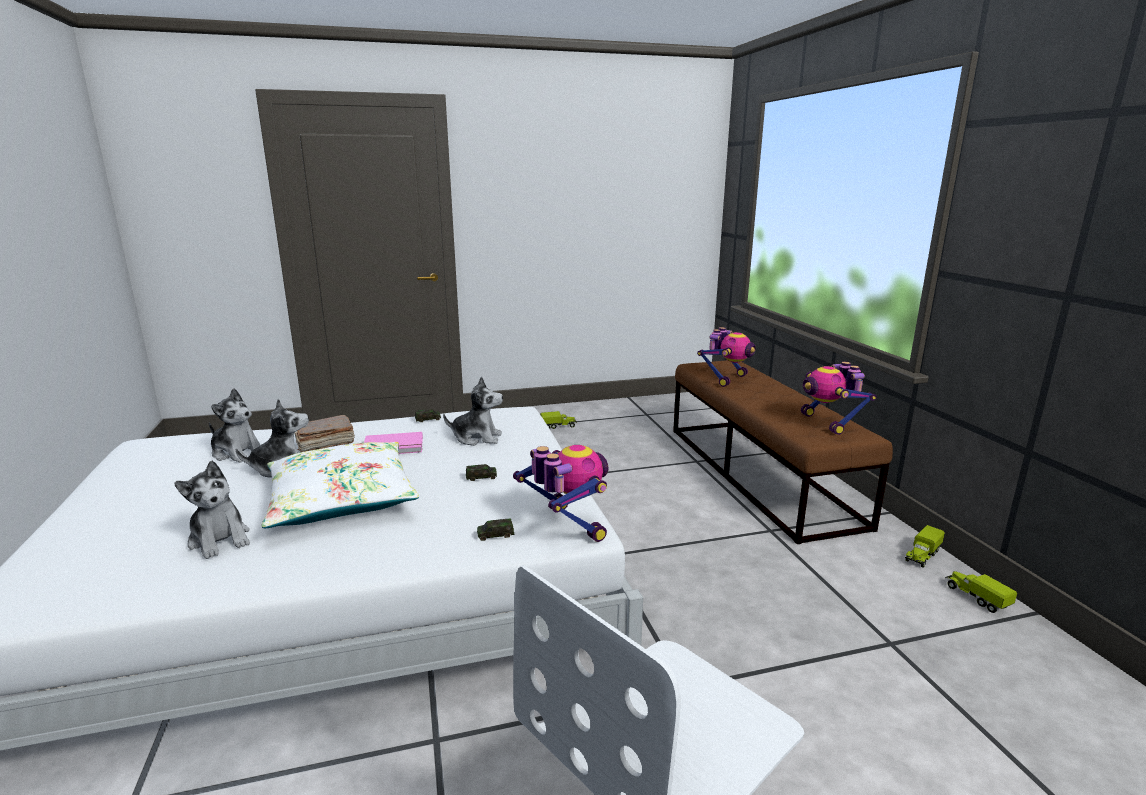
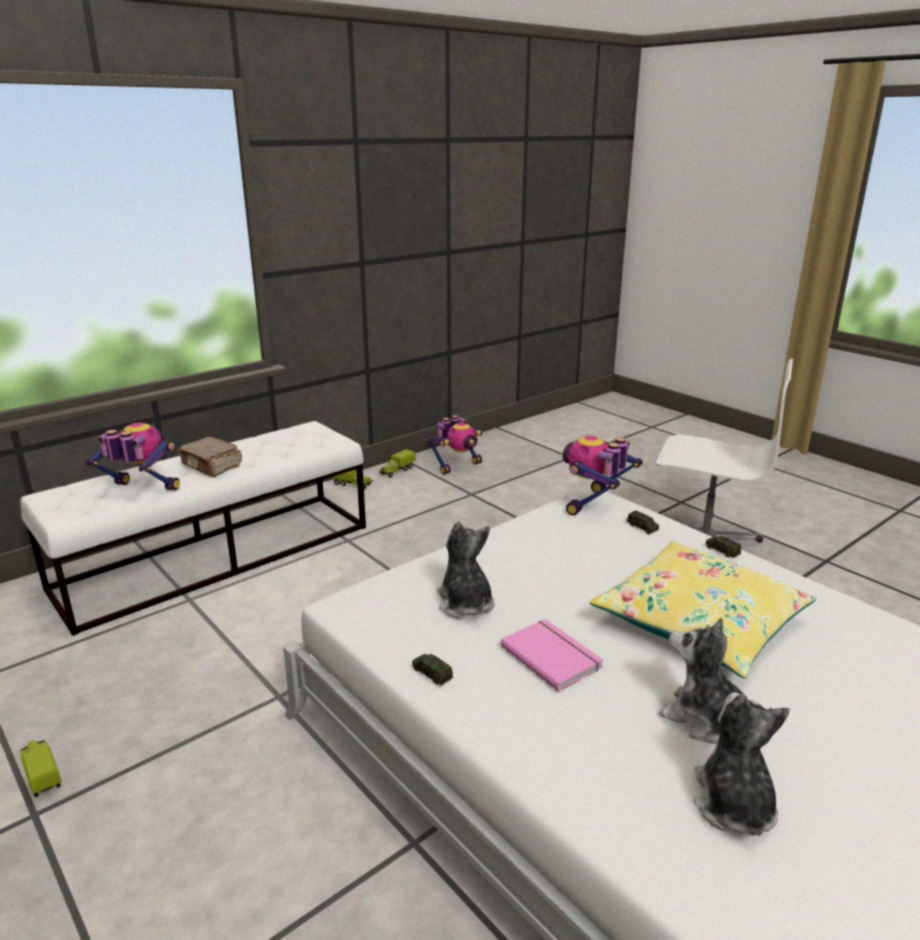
camera: 115 degrees left, 5 degrees up
(220, 539) = (844, 661): plush toy -> none
(324, 443) = (605, 729): brown book -> brown book (212, 466)
(341, 499) = (700, 622): white pillow -> yellow pillow
(481, 477) = (562, 564): toy car -> toy car (722, 551)
(759, 474) = (217, 556): brown bench -> white bench
(828, 423) = (287, 438): toy robot -> toy robot (457, 466)

